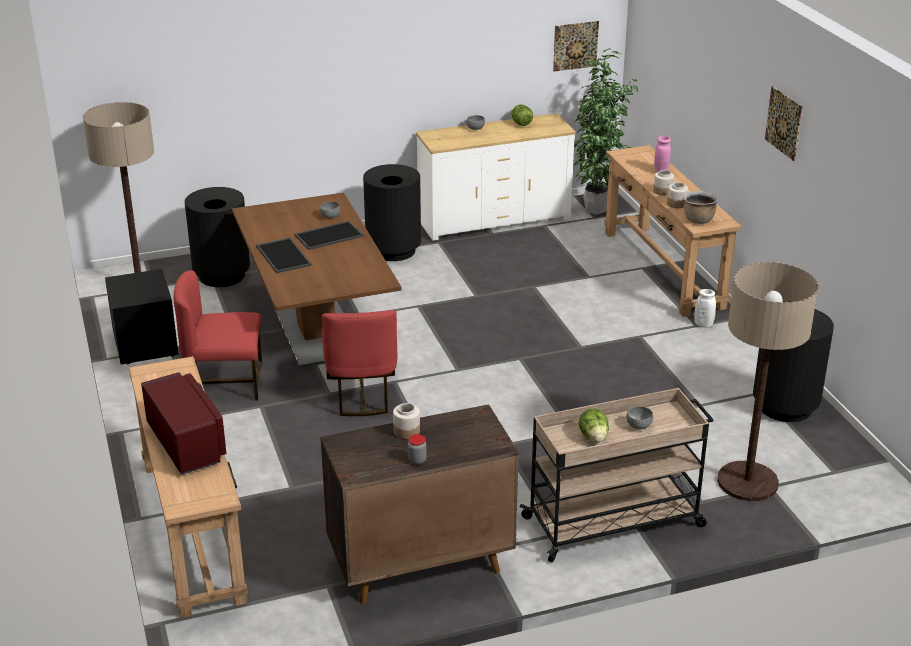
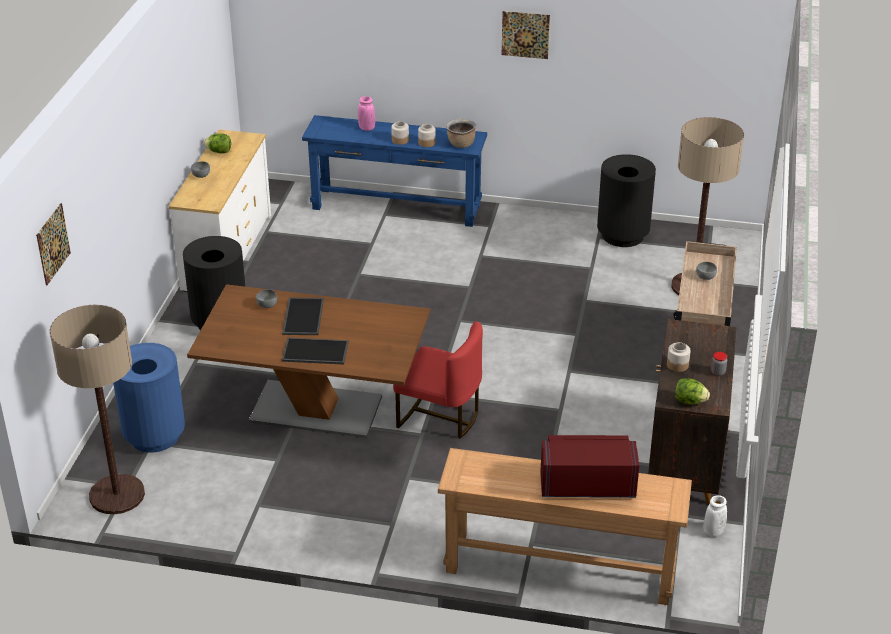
camera: 60 degrees left, 5 degrees up
(144, 343) = (233, 520): black nightstand -> none
(222, 276) = (154, 436): black trash can -> blue trash can
(225, 382) = (350, 487): red chair -> none
(575, 46) = (216, 60): picture -> picture (53, 244)
(593, 437) = (705, 300): lettuce -> lettuce (689, 401)
(598, 211) = (272, 197): potted plant -> none
(662, 269) = (396, 207): brown console table -> blue console table
(703, 324) = (491, 222): white vase -> white vase (713, 531)

